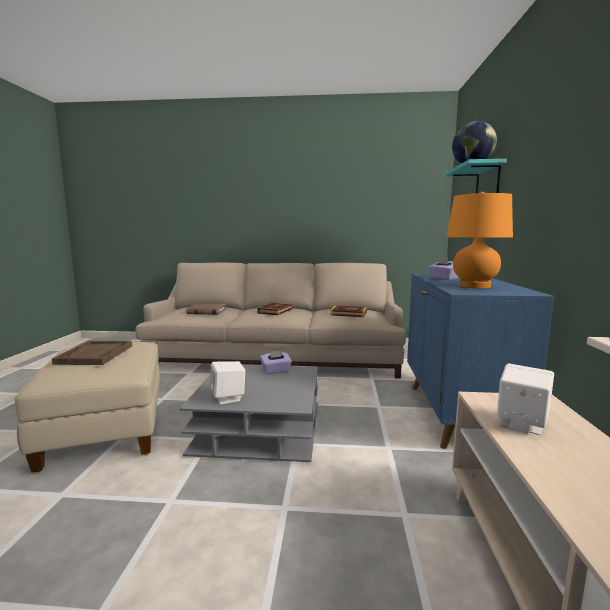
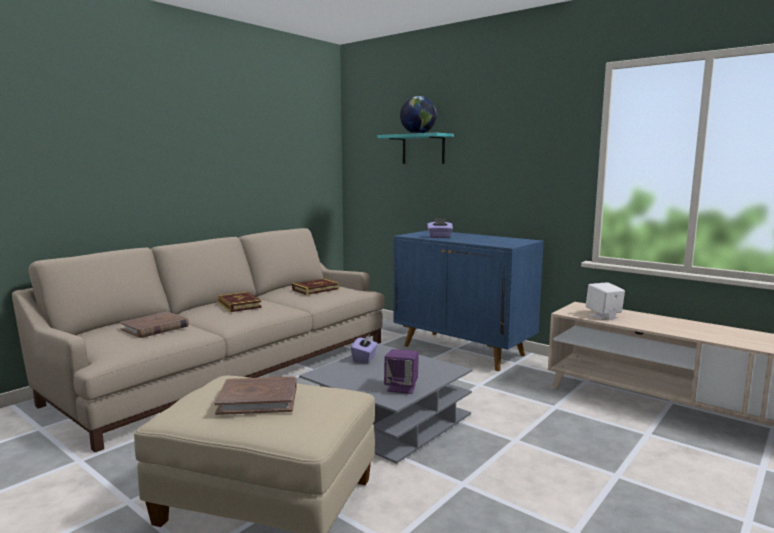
camera: 55 degrees left, 0 degrees up
(95, 354) = (258, 399): brown tray -> brown book
(228, 398) = (402, 388): white speaker -> purple speaker
(474, 286) = (488, 240): orange table lamp -> none

